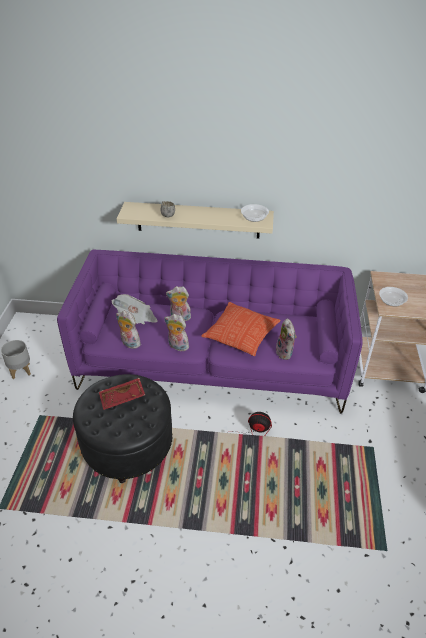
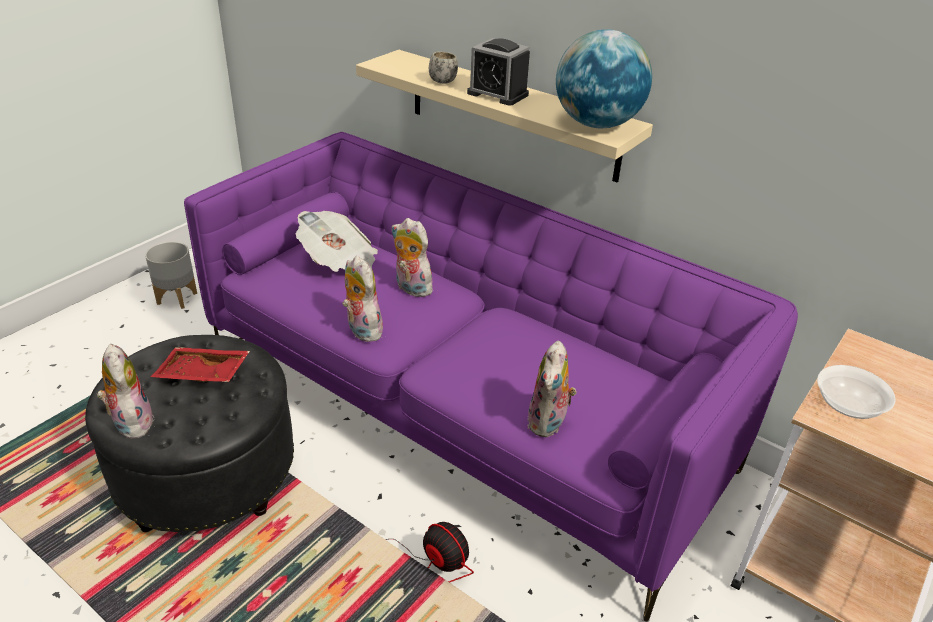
camera: 30 degrees right, 5 degrees down
(129, 343) = (291, 294): plush toy -> plush toy (130, 422)
(198, 215) = (497, 94): none -> alarm clock
(240, 336) = (489, 358): orange pillow -> none
(254, 218) = (597, 124): bowl -> globe

